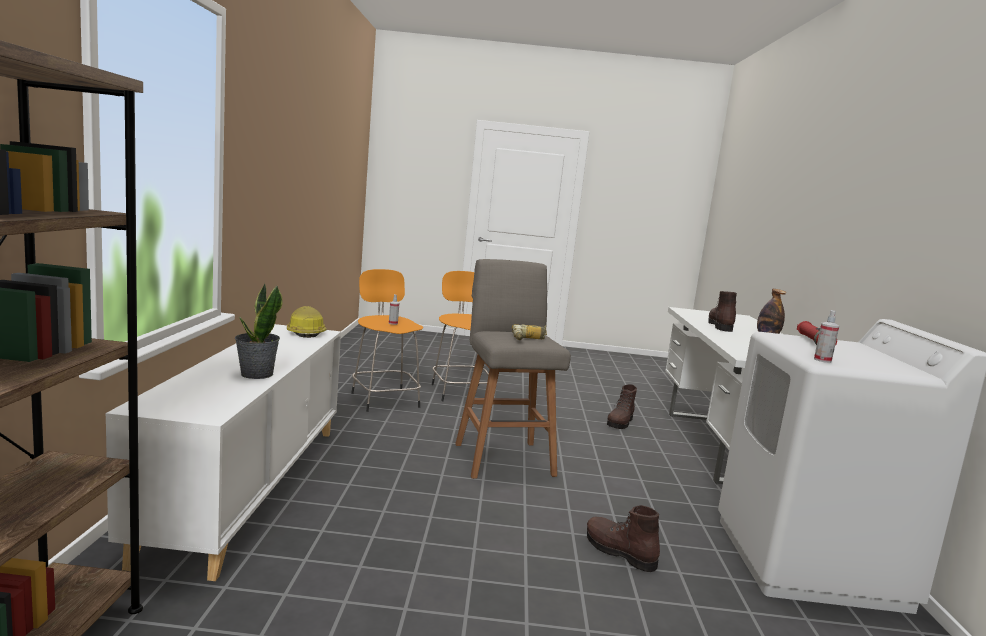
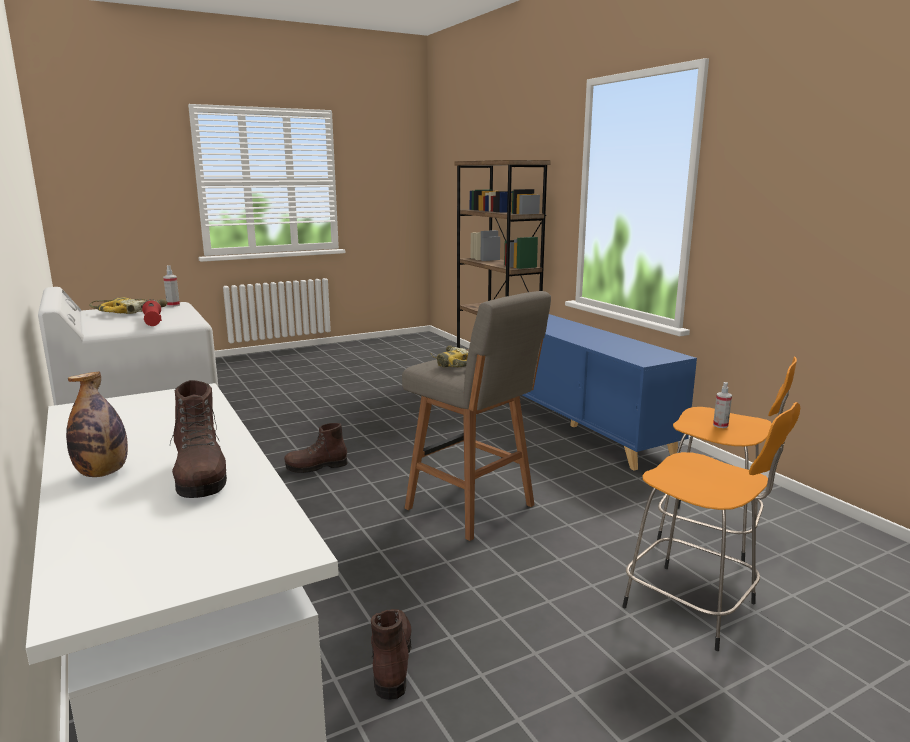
camera: 150 degrees right, 5 degrees up
(249, 486) = (578, 425): white cabinet -> blue cabinet
(256, 374) = (555, 330): potted plant -> none
(305, 332) = (650, 357): hard hat -> none
(619, 552) = (316, 467): brown boot -> brown boot turned 150 degrees clockwise
(863, 361) = (130, 311): none -> power drill

